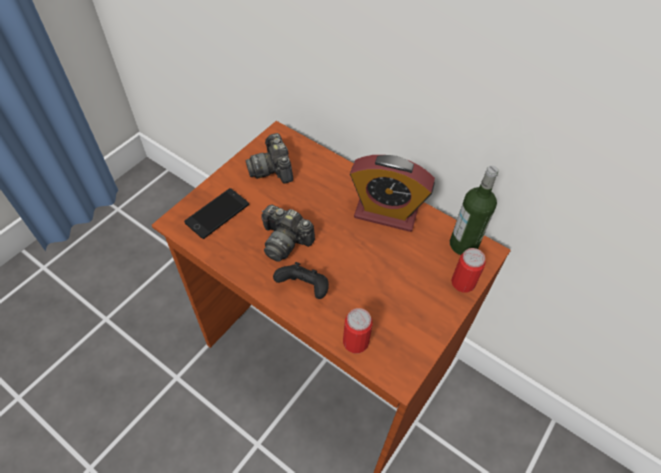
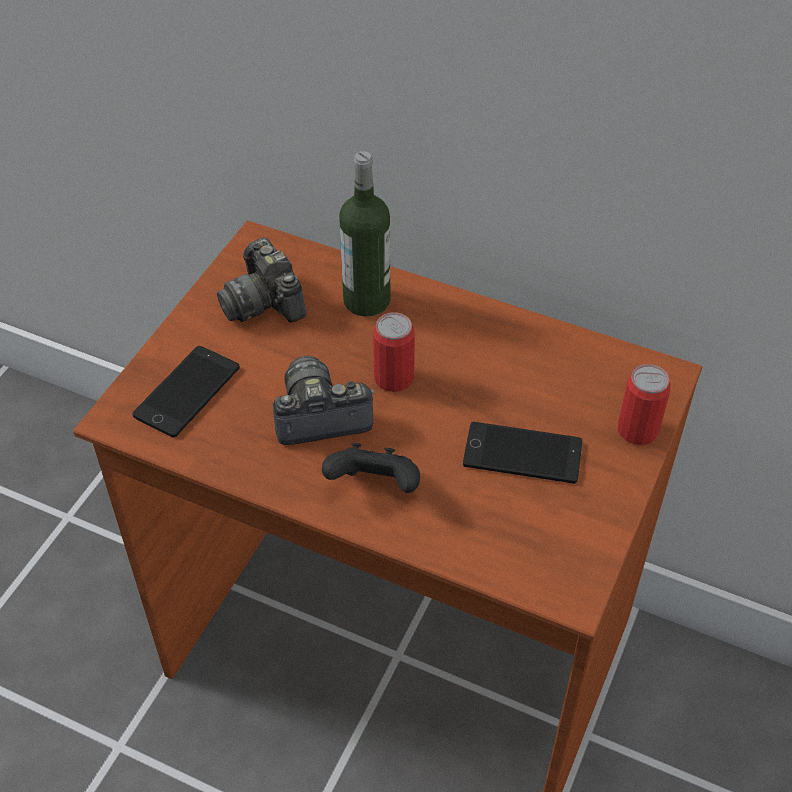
camera: 10 degrees left, 5 degrees down
(285, 241) = (319, 416): camera -> camera turned 150 degrees clockwise
(355, 341) = (484, 554): can -> can (393, 378)
(386, 213) = (481, 342): alarm clock -> none
(392, 284) = (522, 454): none -> phone
(463, 244) = (623, 370): bottle -> bottle (366, 300)

